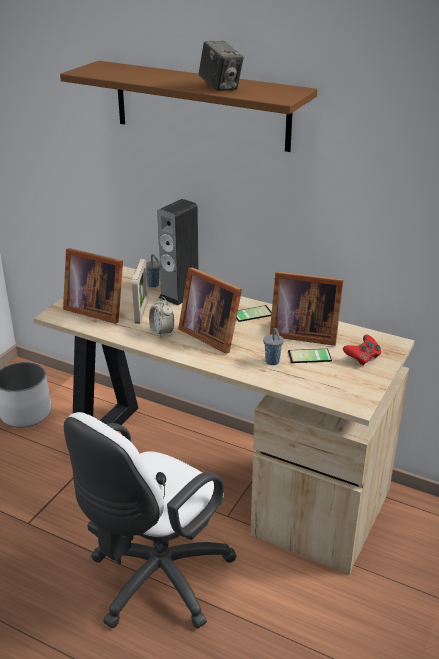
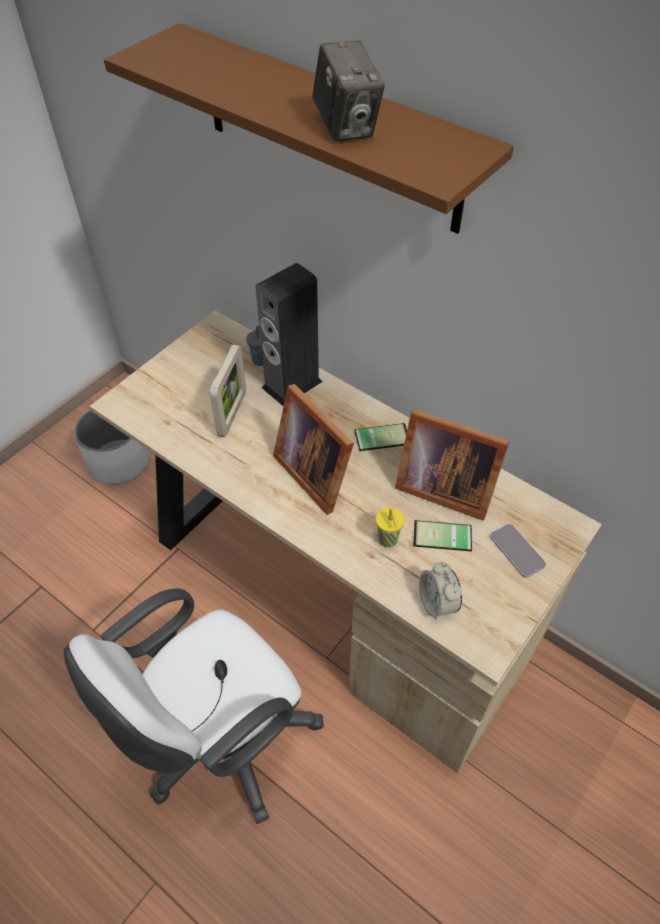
camera: 10 degrees right, 20 degrees up
(95, 309) = (173, 400): picture frame -> none
(162, 332) = (250, 458): alarm clock -> alarm clock (437, 603)
(273, 362) = (388, 540): grey cup -> yellow cup
(362, 358) = (517, 551): red game controller -> phone

